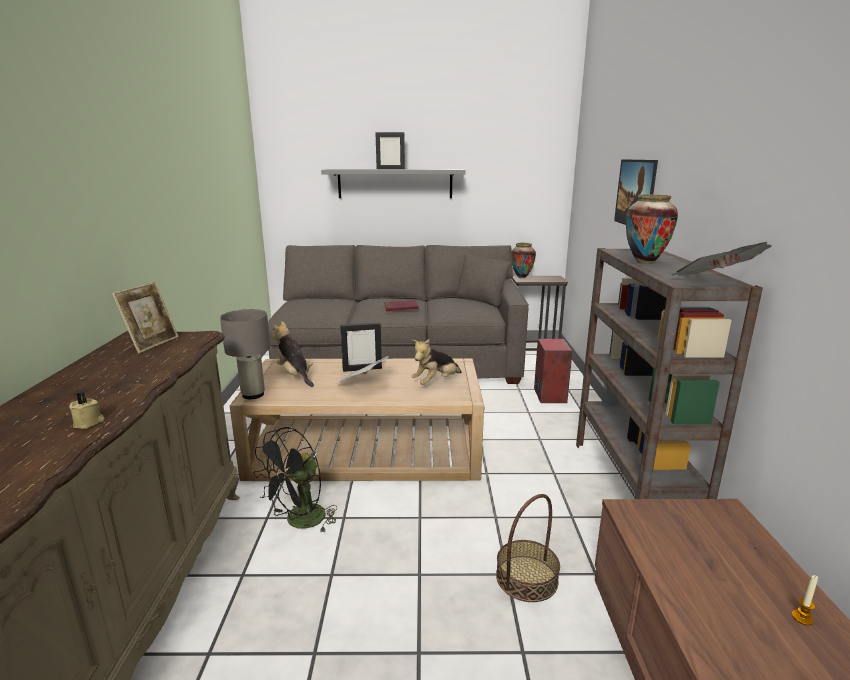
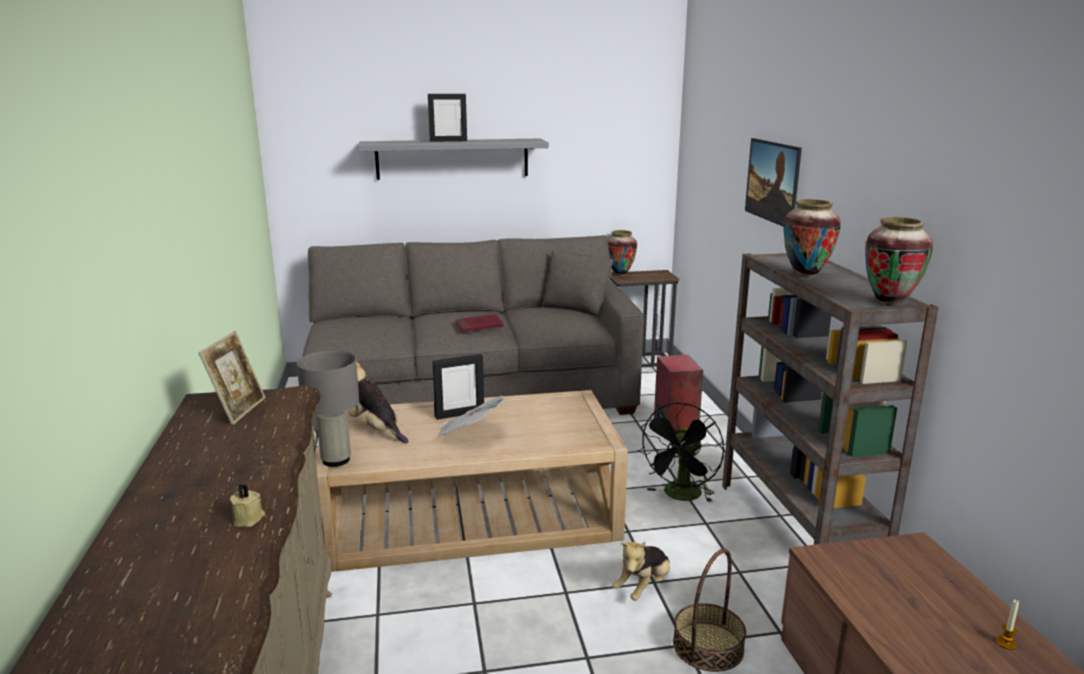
camera: 10 degrees left, 0 degrees up
(300, 522) = (422, 615): black fan -> black fan (681, 496)
(436, 382) = (559, 425): plush toy -> plush toy (643, 587)
(714, 283) = (889, 303): newspaper -> vase

